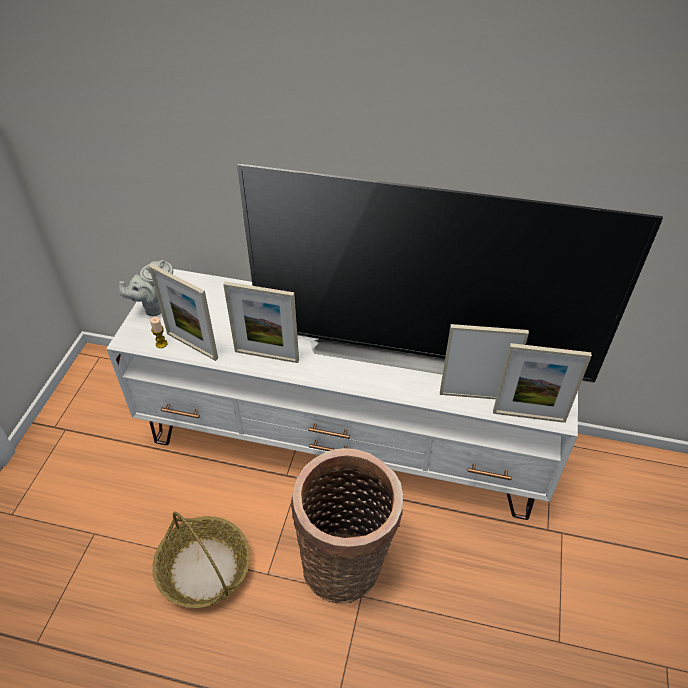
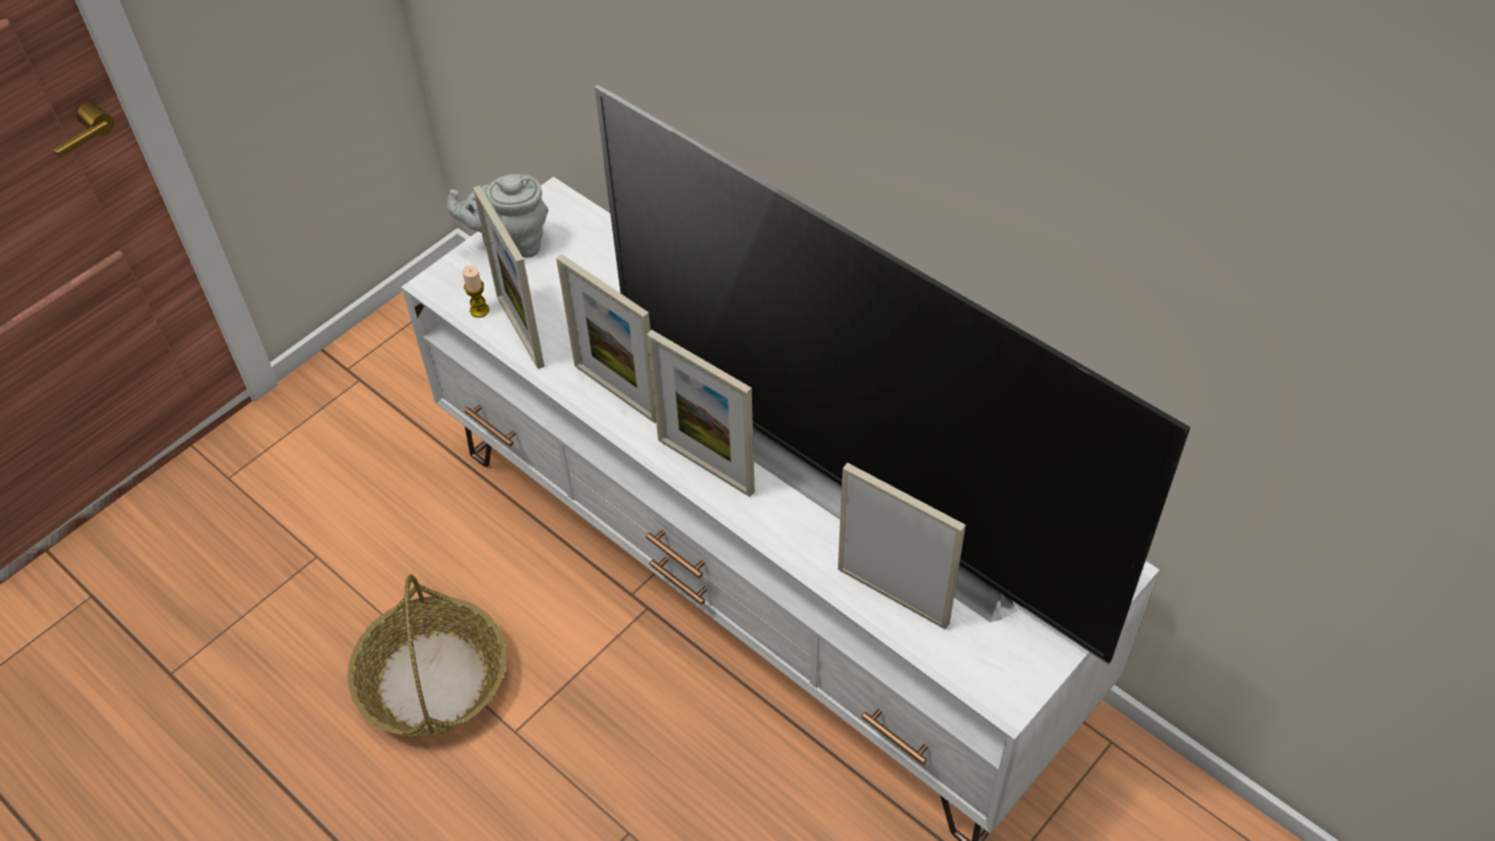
camera: 30 degrees right, 5 degrees up
(346, 565) = (636, 776): basket -> none
(528, 416) = (957, 669): picture frame -> picture frame (705, 466)

